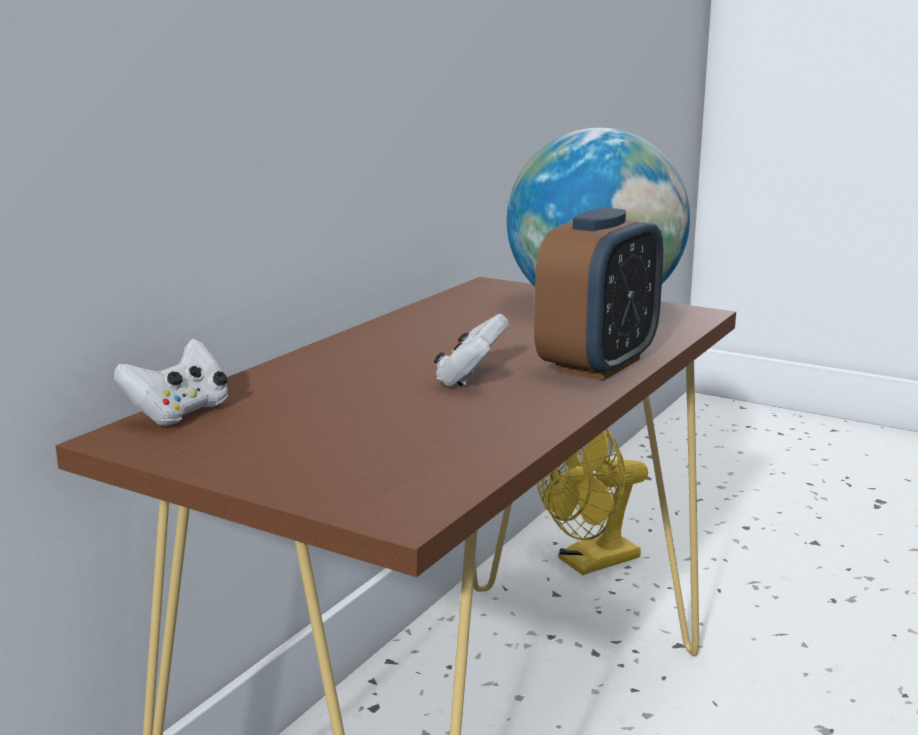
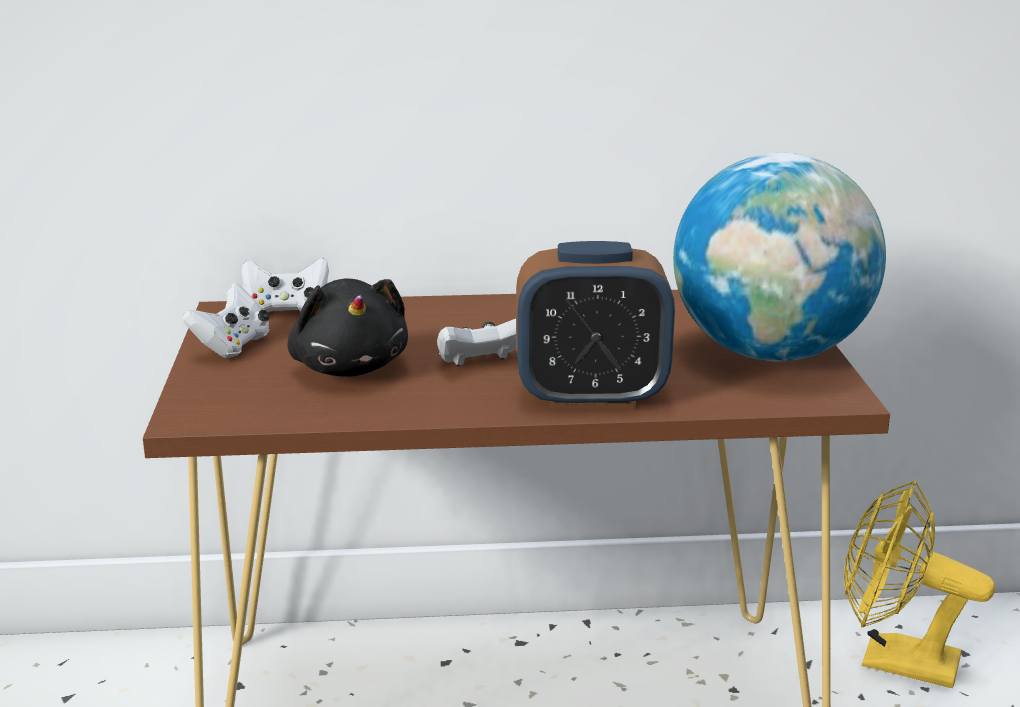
camera: 55 degrees right, 5 degrees up
(233, 455) = (232, 346): none -> white game controller
(391, 421) = (350, 367): none -> black plush toy

